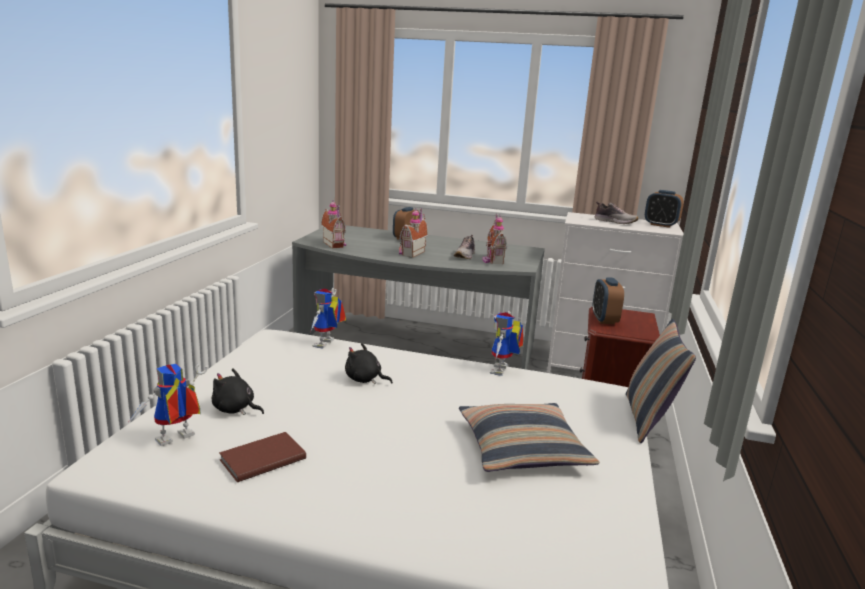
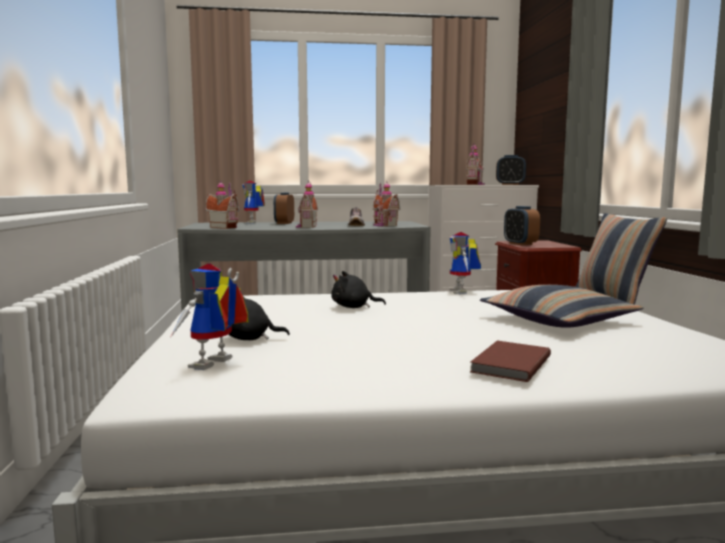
camera: 20 degrees left, 10 degrees down
(261, 459) = (333, 361): brown book -> brown book (508, 364)
(326, 345) = (279, 297): toy robot -> toy robot (253, 223)
(615, 222) = (475, 184): shoe -> toy house

